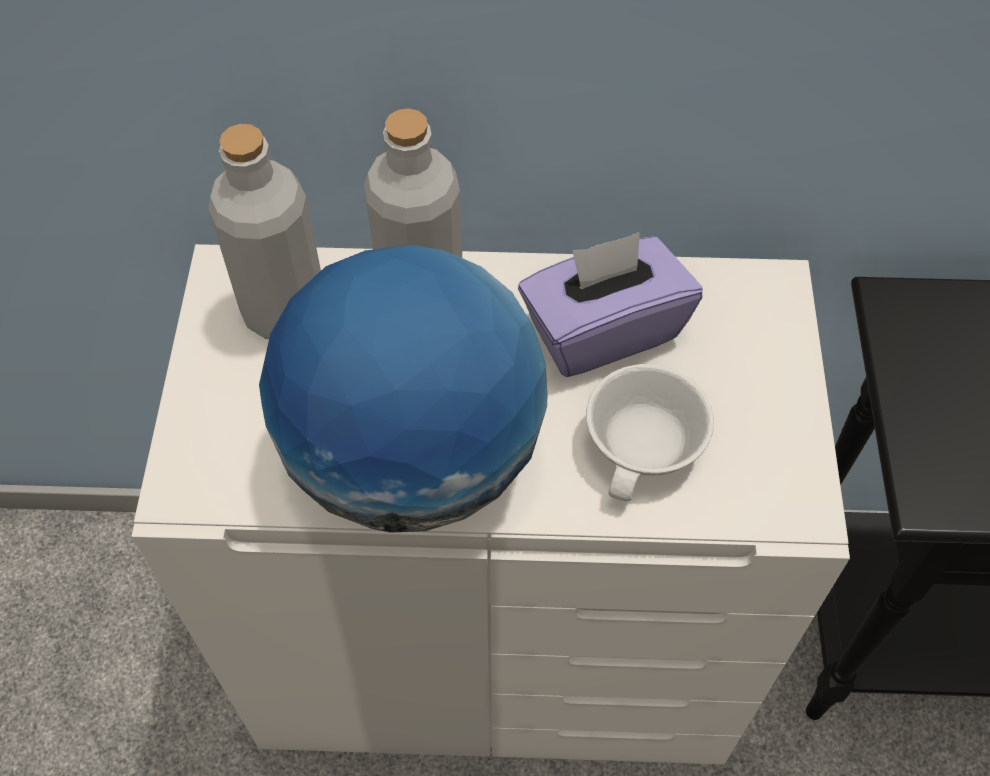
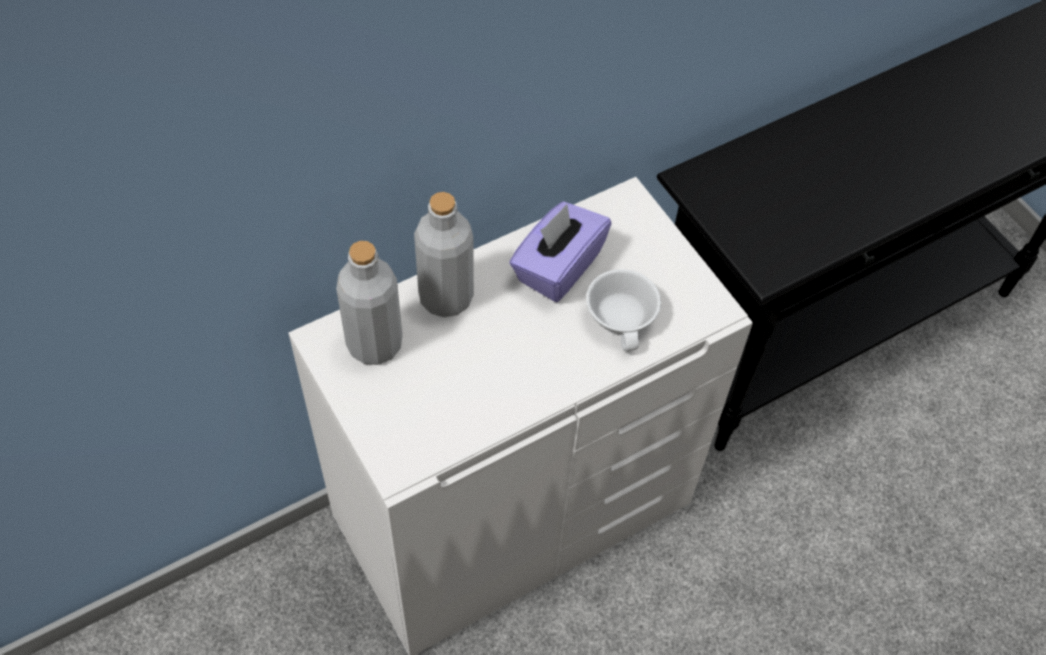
camera: 35 degrees left, 0 degrees up
(414, 459) = (509, 386): globe -> none

